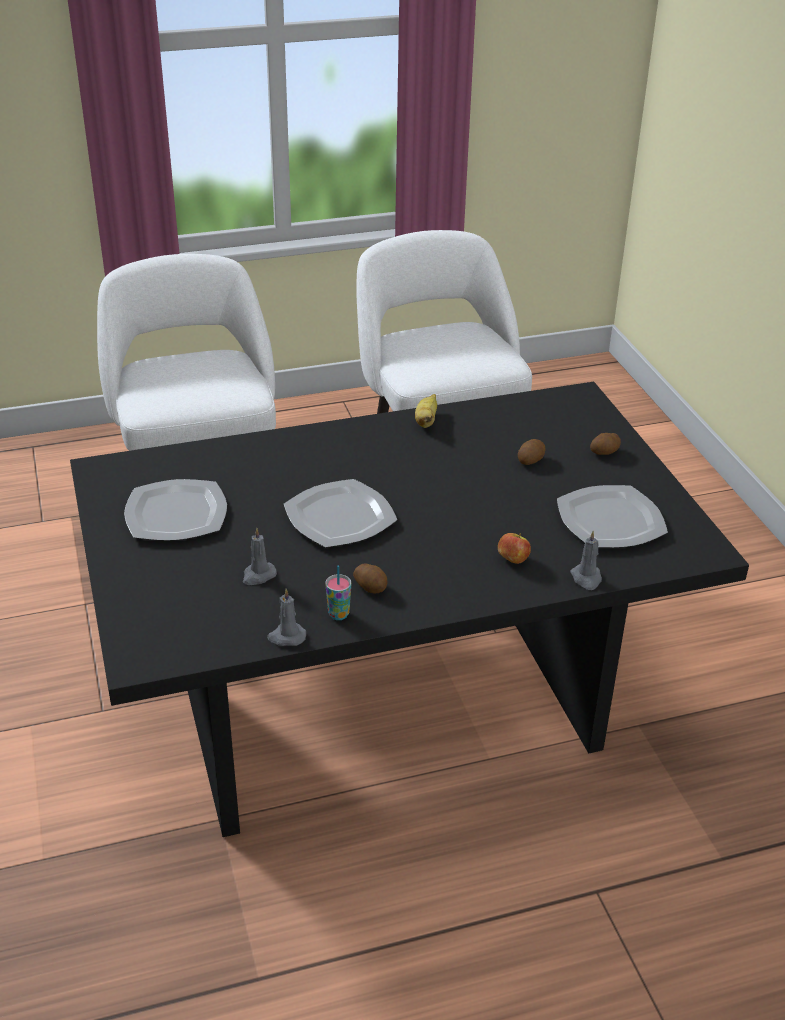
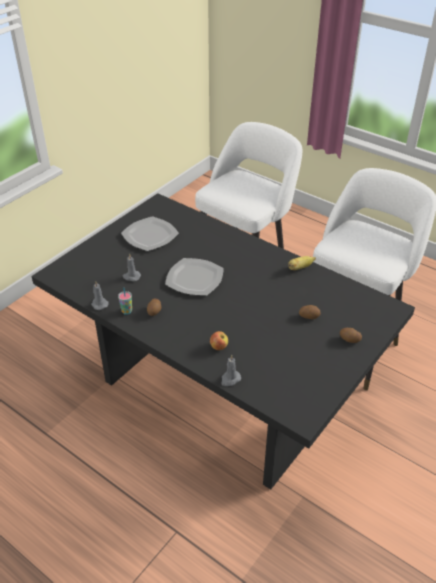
camera: 55 degrees right, 5 degrees up
(610, 519) = (290, 367): plate -> none

